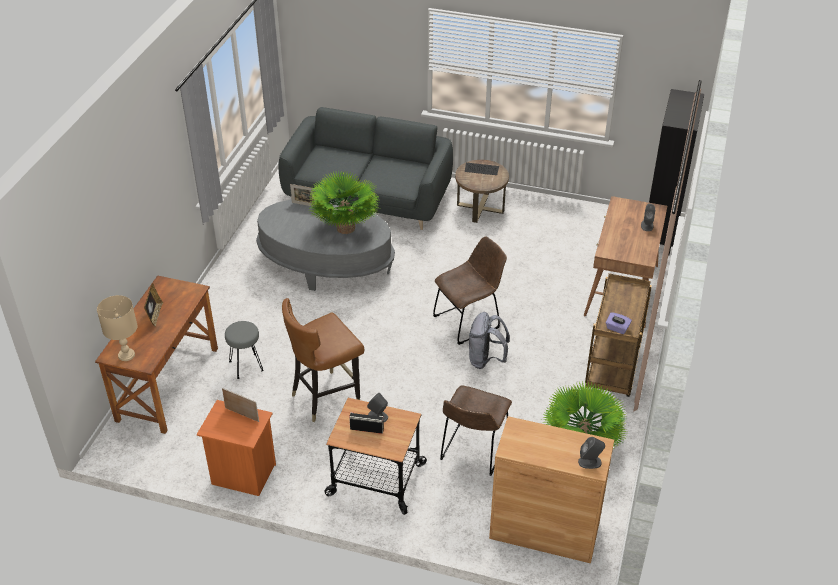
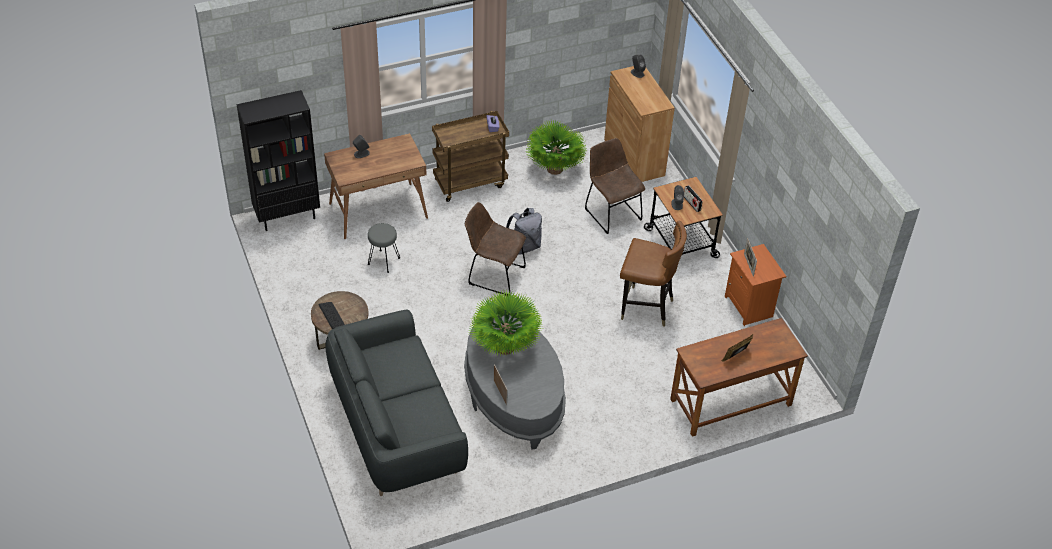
camera: 130 degrees left, 5 degrees up
(126, 355) = (783, 342): beige table lamp -> none
(246, 365) = (666, 370): grey stool -> grey stool (383, 261)
(473, 452) = (611, 212): brown chair -> brown chair turned 105 degrees counterclockwise

